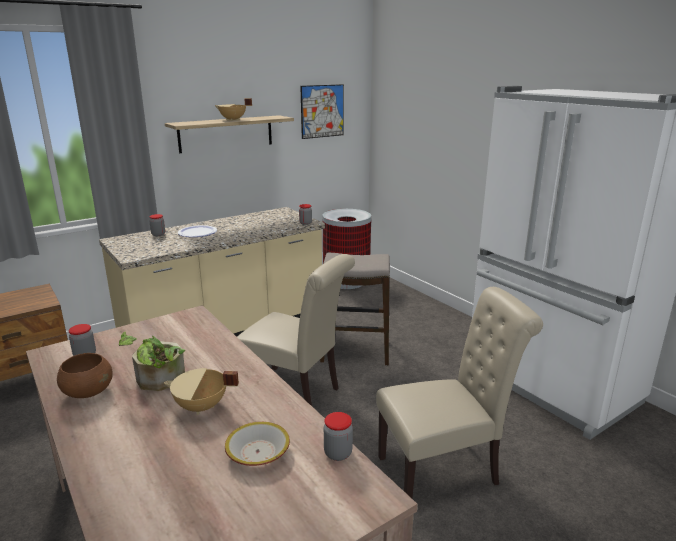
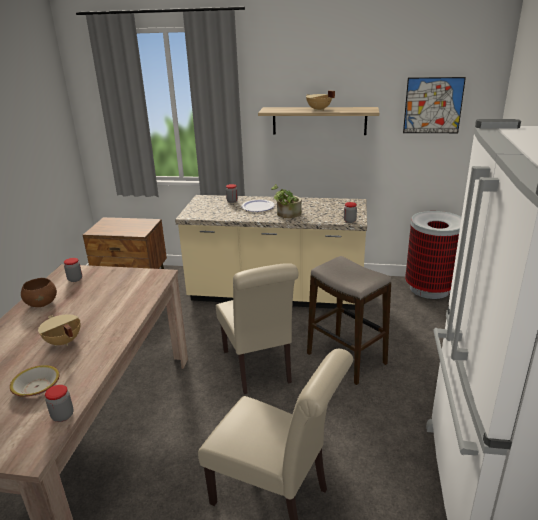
camera: 45 degrees right, 5 degrees up
(158, 382) = (73, 314): potted plant -> potted plant (286, 214)

